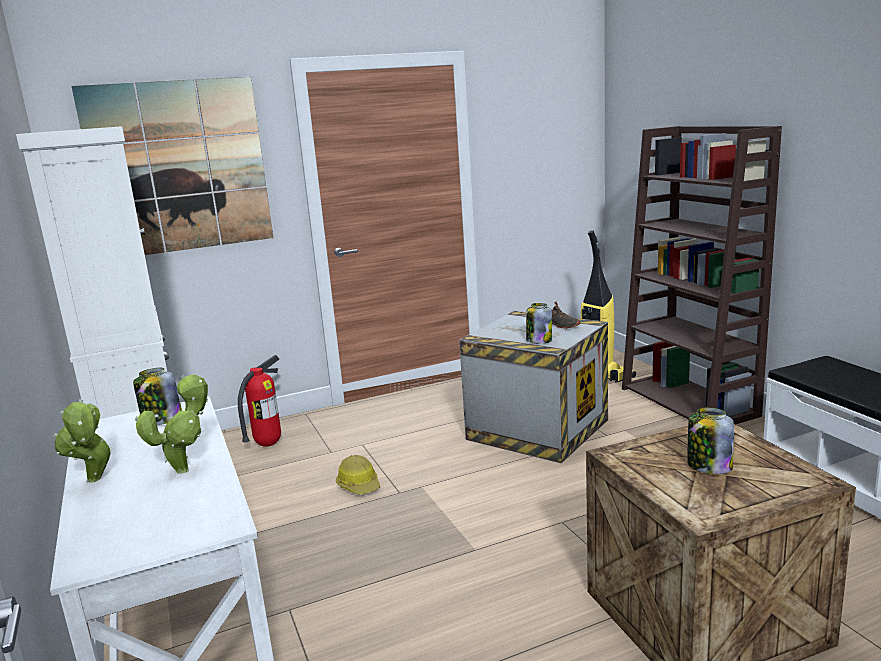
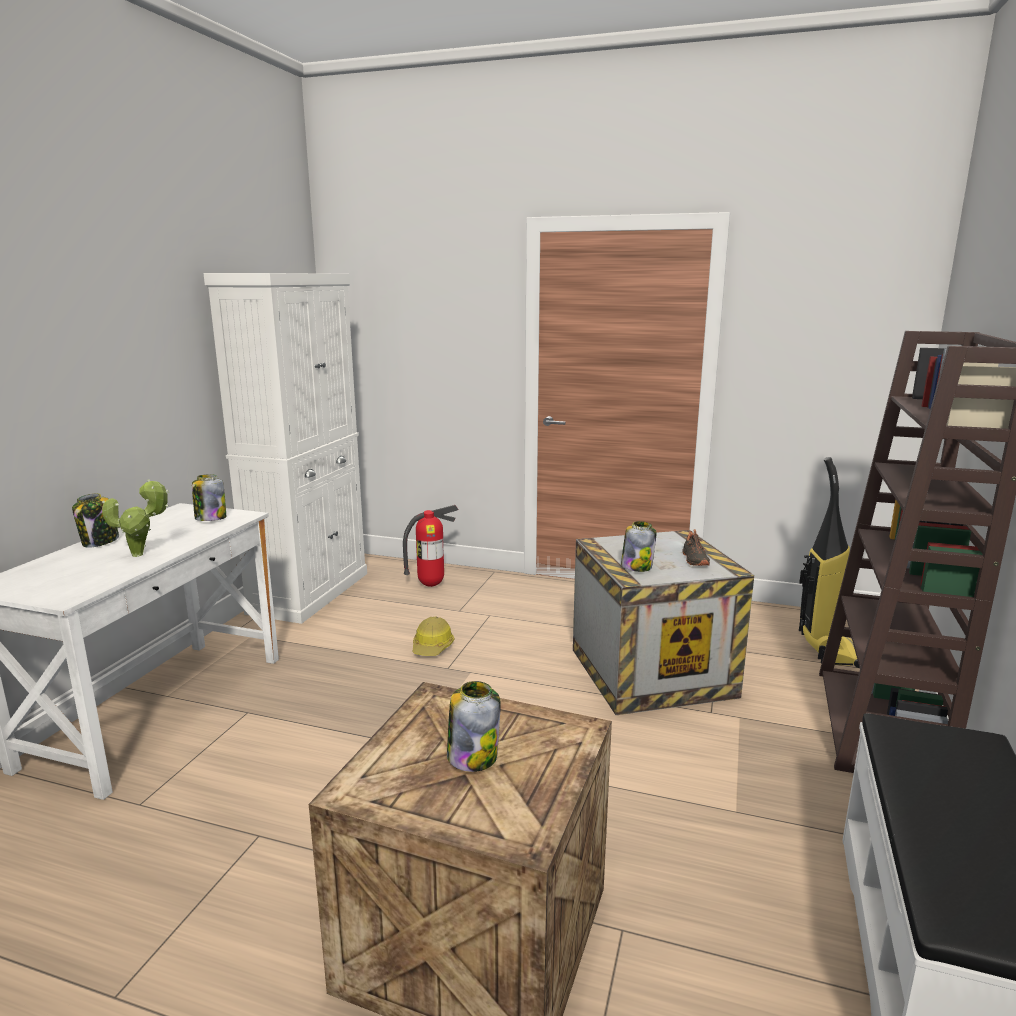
camera: 40 degrees right, 0 degrees up
(94, 481) = (100, 542): potted plant -> jar
(179, 167) = (416, 315): picture -> none

